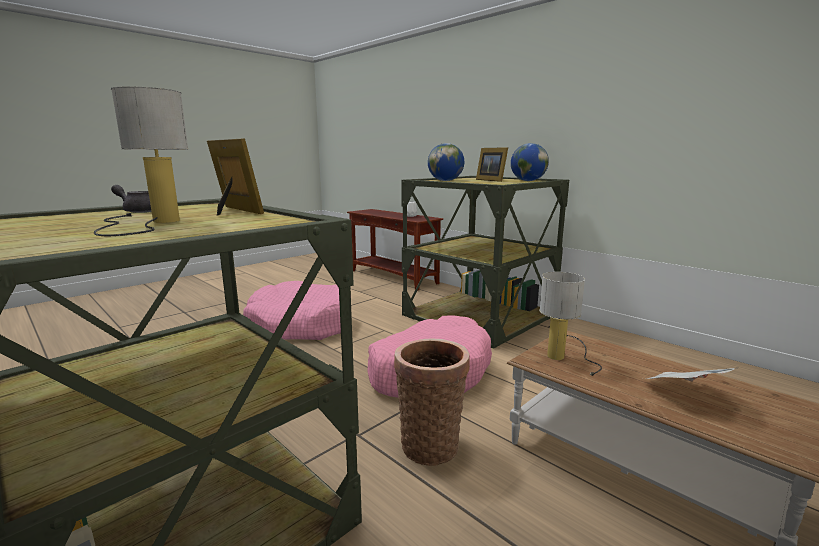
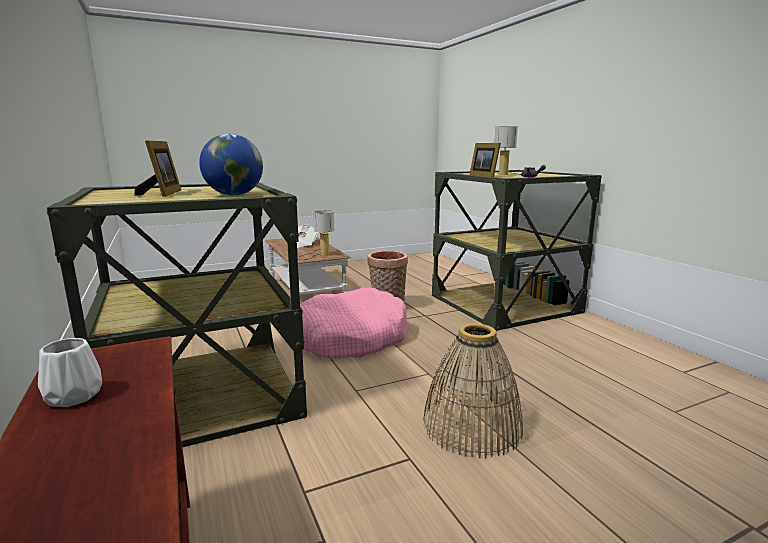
camera: 160 degrees left, 0 degrees up
(300, 324) = (472, 426): pink dog bed -> basket
(528, 181) = (134, 190): globe -> none

